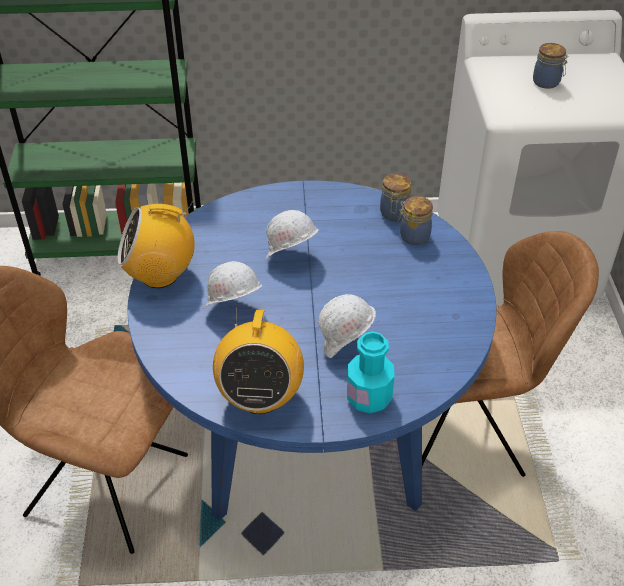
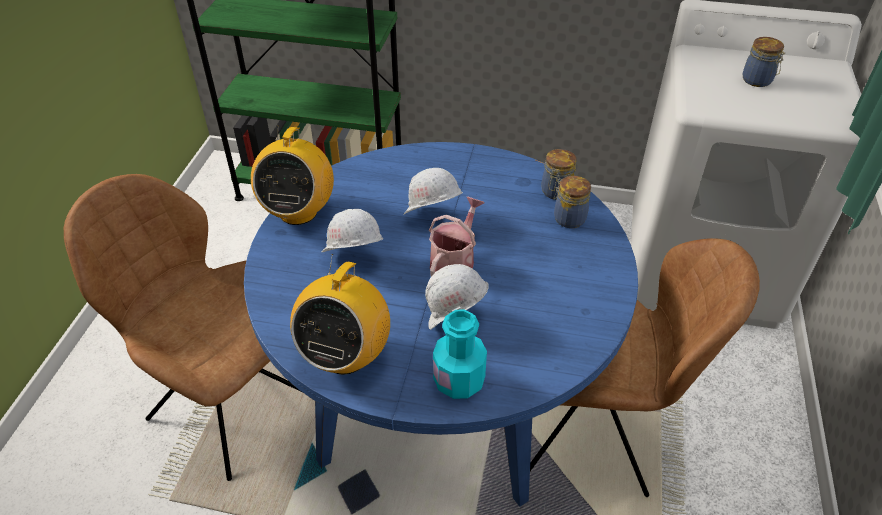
camera: 15 degrees right, 0 degrees up
(160, 275) = (298, 212): radio -> radio turned 90 degrees counterclockwise
(326, 294) = (455, 261): none -> watering can

